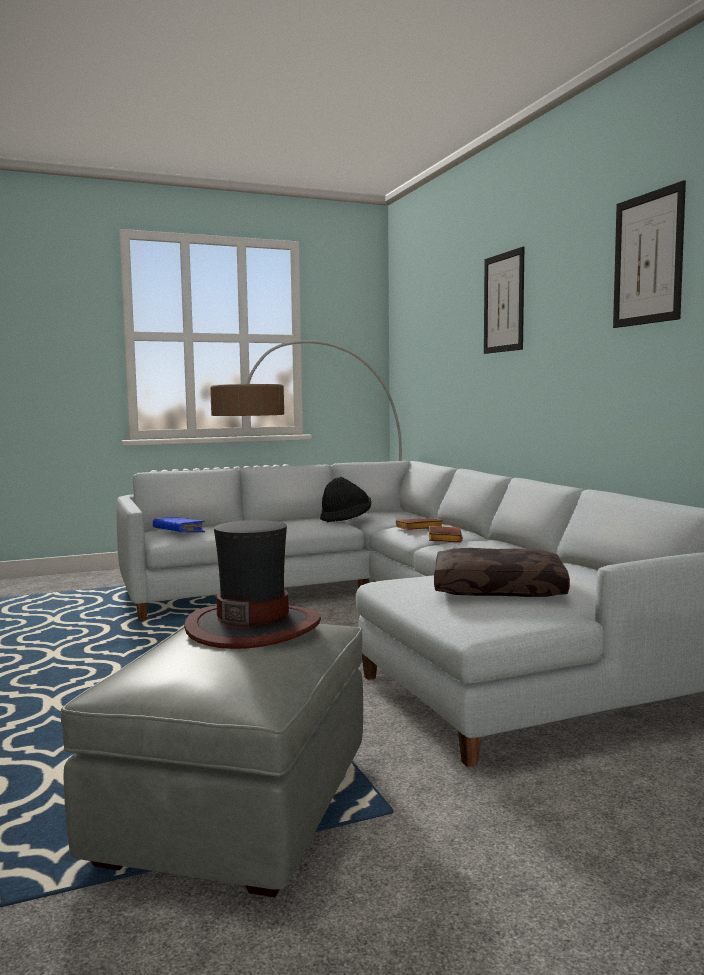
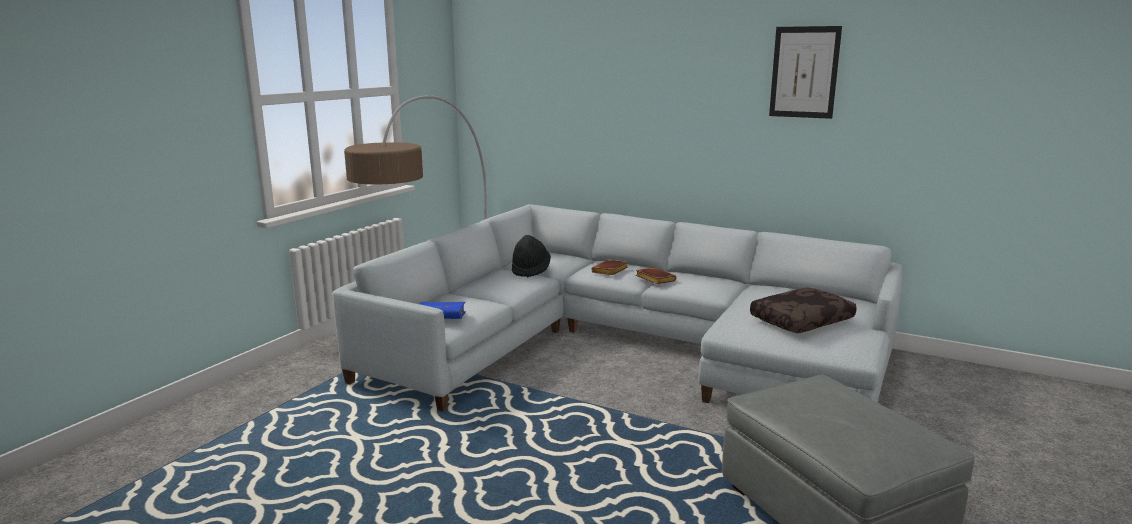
camera: 40 degrees left, 10 degrees up
(253, 626) = (819, 396): hat -> none
(504, 302) = (639, 77): picture -> none

